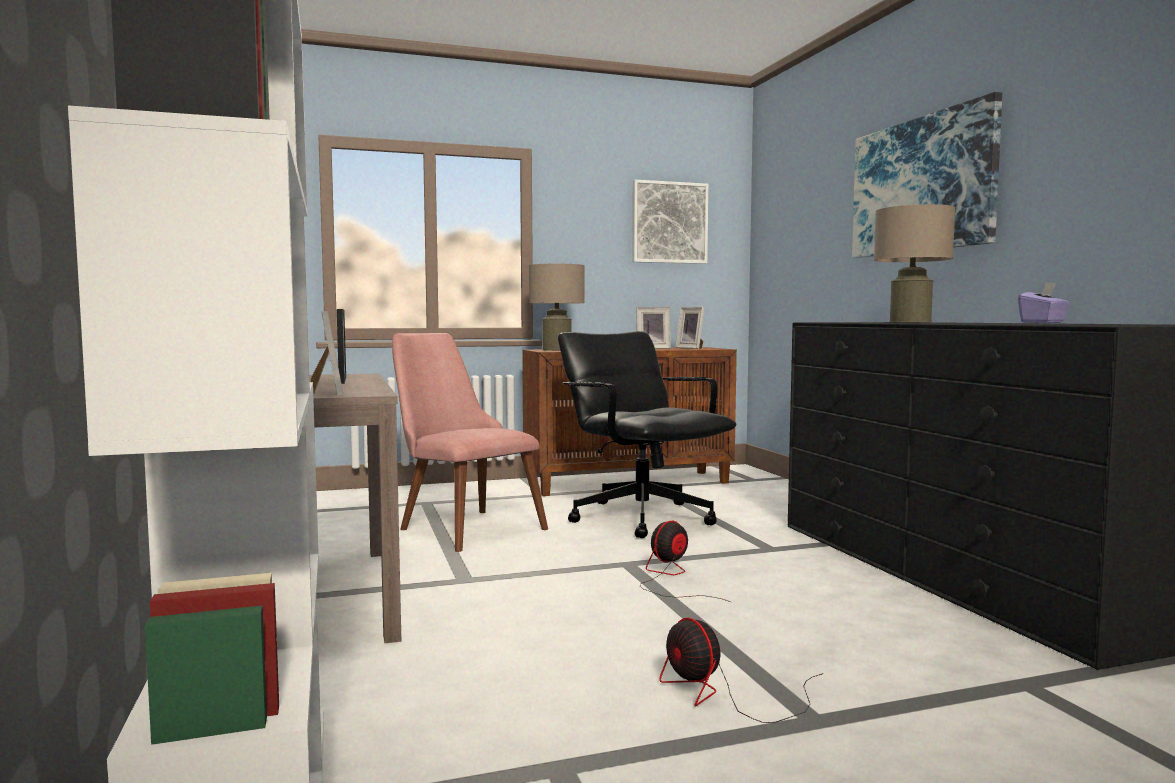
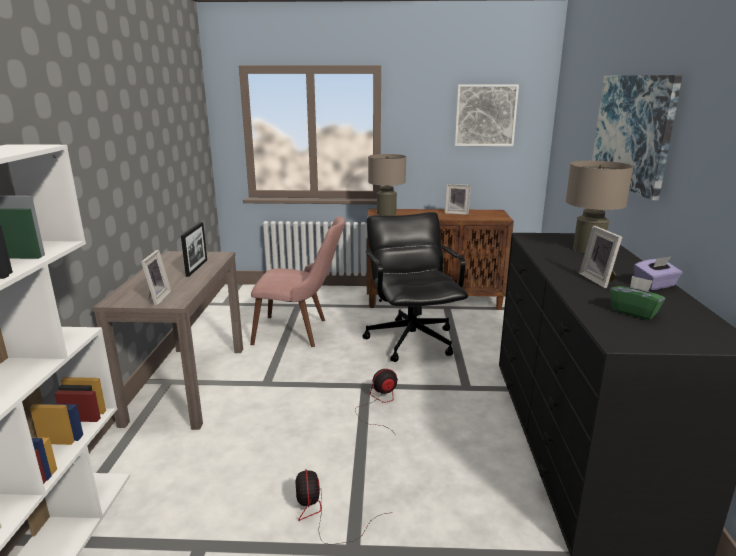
camera: 20 degrees right, 15 degrees up
(461, 526) = (300, 331): pink chair -> pink chair turned 120 degrees clockwise
(692, 348) = (485, 214): picture frame -> picture frame (599, 280)
(1071, 324) = (634, 312): none -> green tissue box

